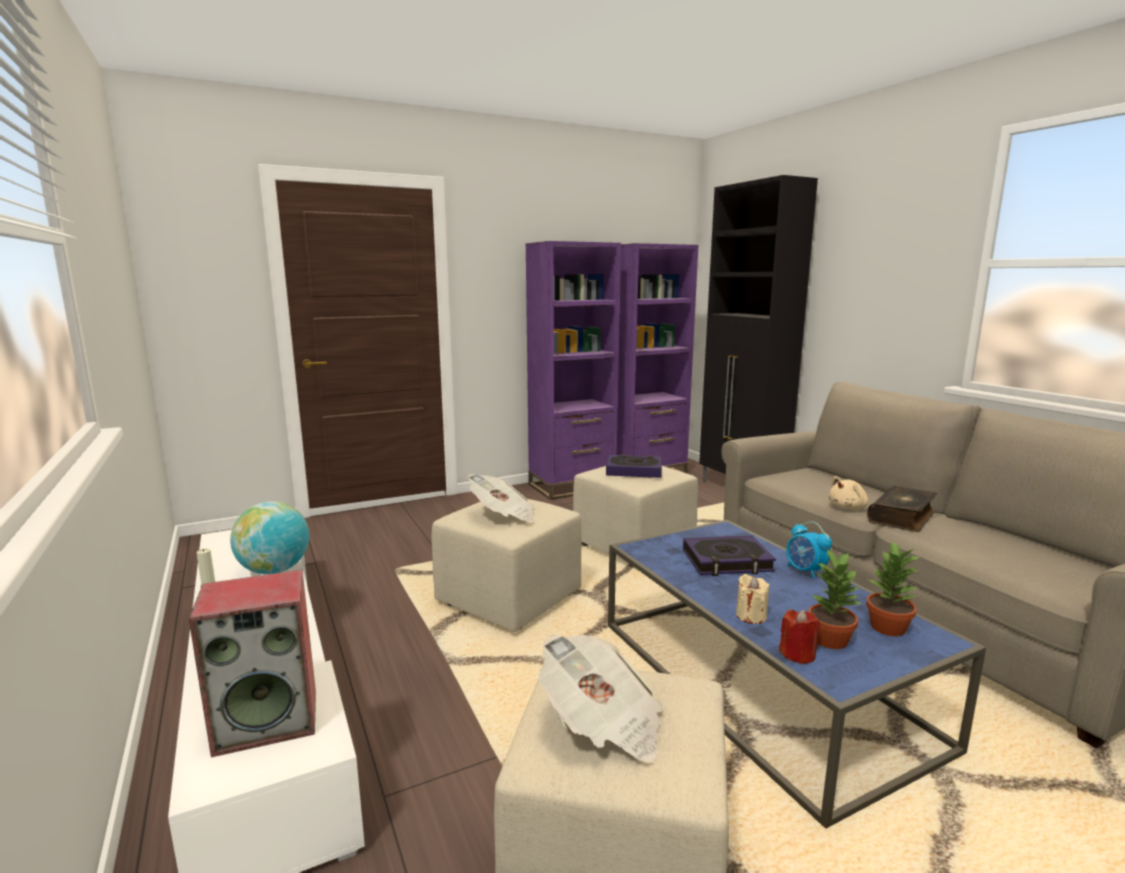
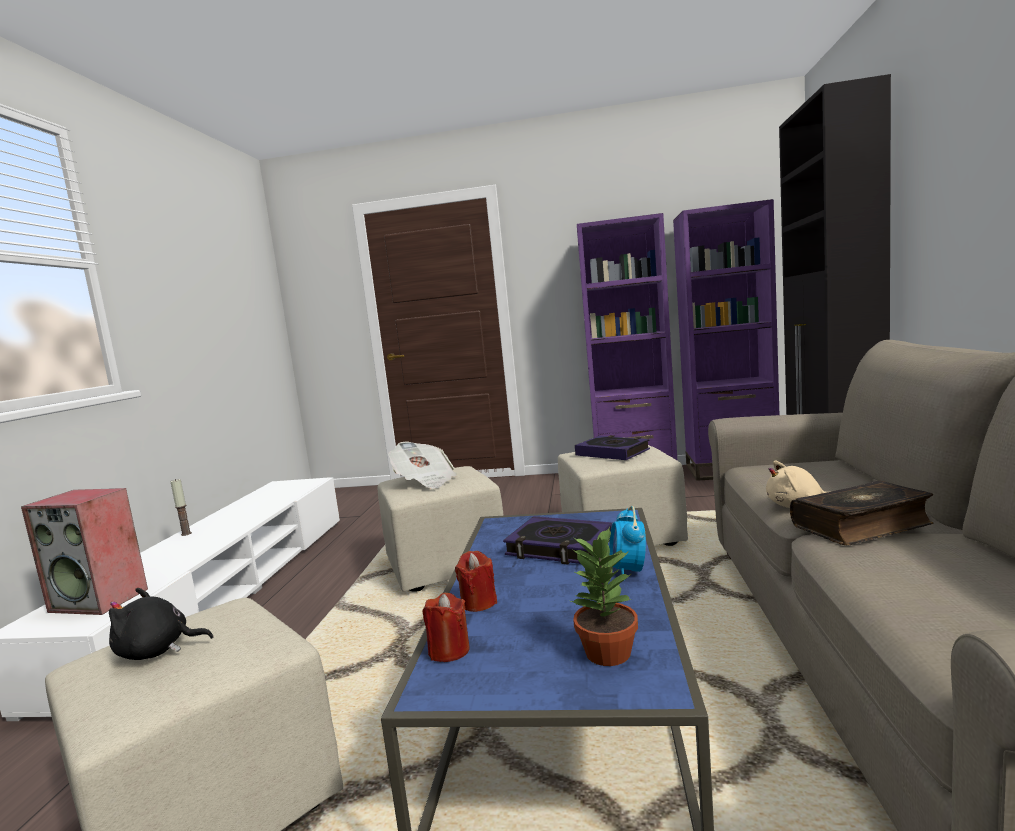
camera: 35 degrees right, 5 degrees down
(275, 570) = (265, 508): globe -> none
(603, 724) = (158, 651): newspaper -> black plush toy
(751, 616) = (478, 602): beige candle -> red candle
(830, 639) = (513, 646): potted plant -> none

